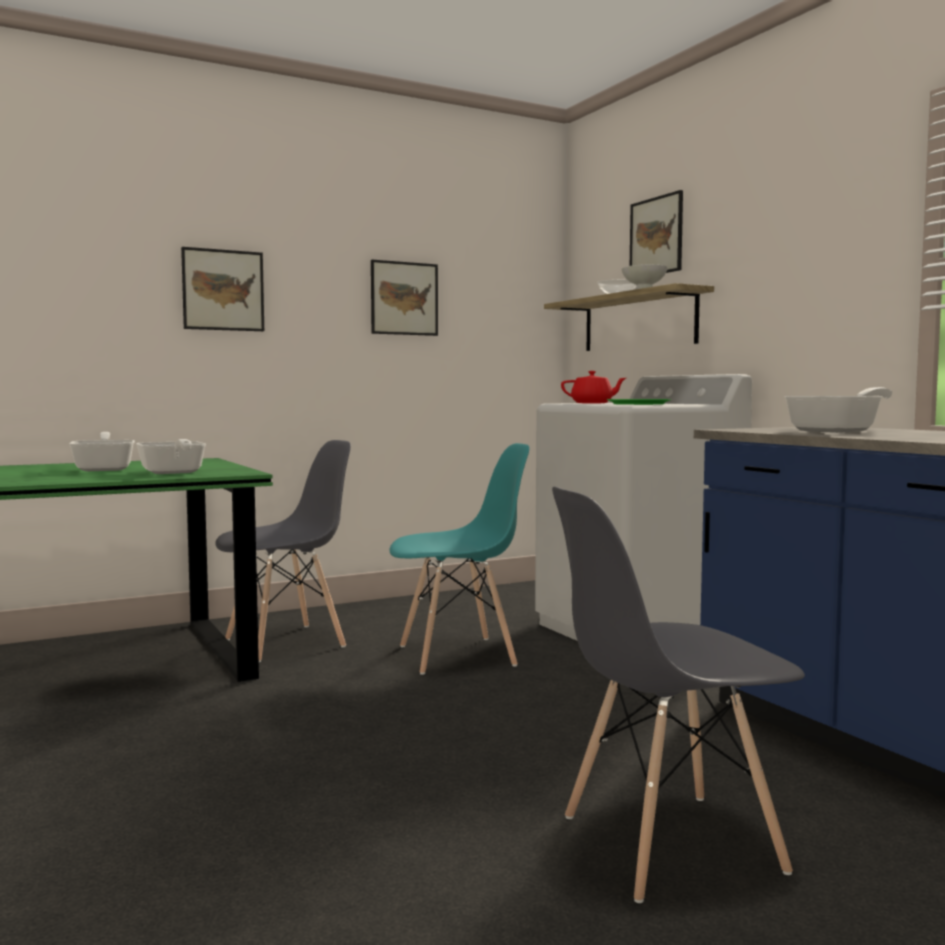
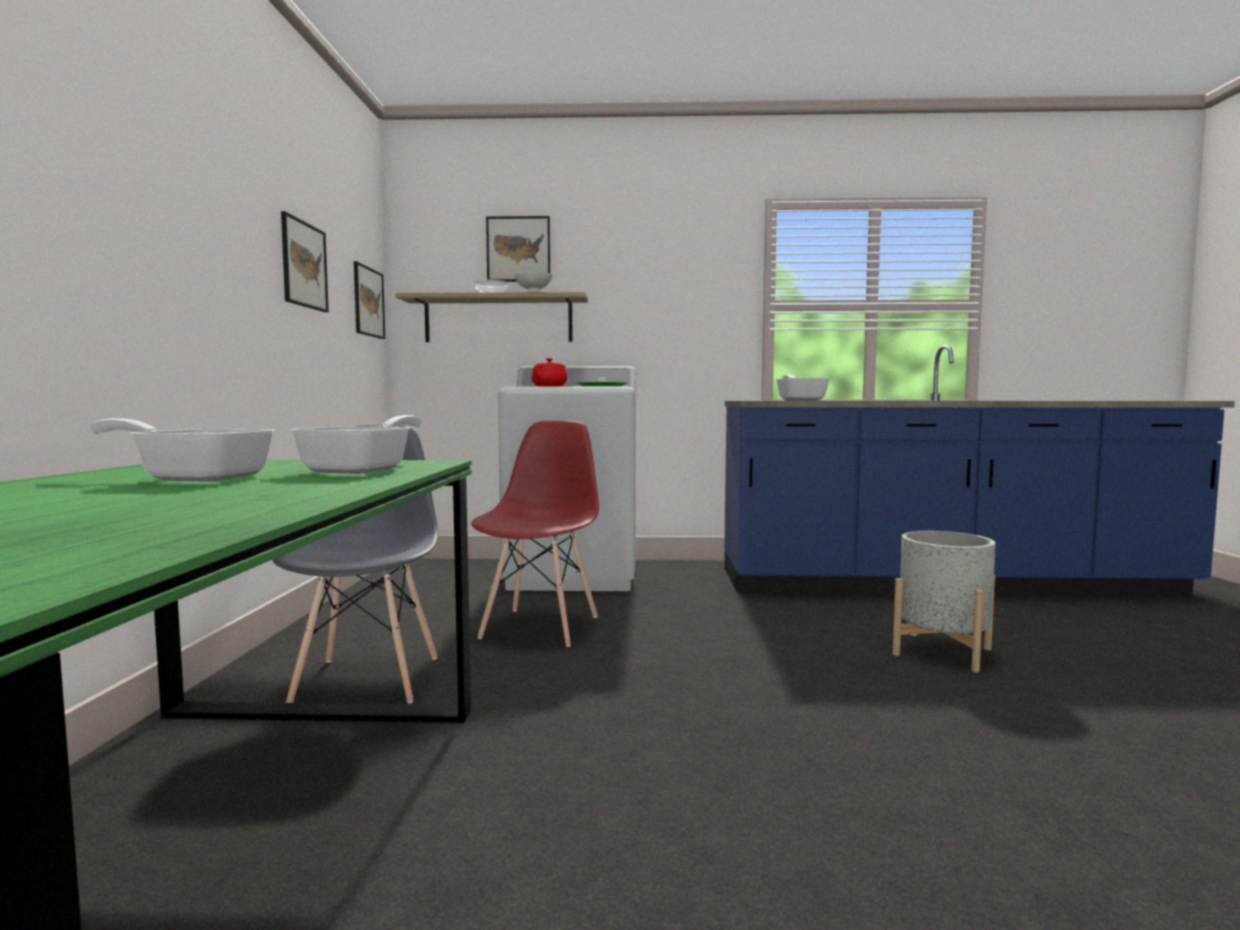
camera: 60 degrees left, 0 degrees up
(172, 473) = (365, 469): frying pan -> frying pan turned 75 degrees counterclockwise
(223, 290) = (159, 208): picture -> picture (368, 302)
(458, 655) = (540, 626): turquoise chair -> red chair
(669, 844) = (942, 651): grey chair -> grey planter

